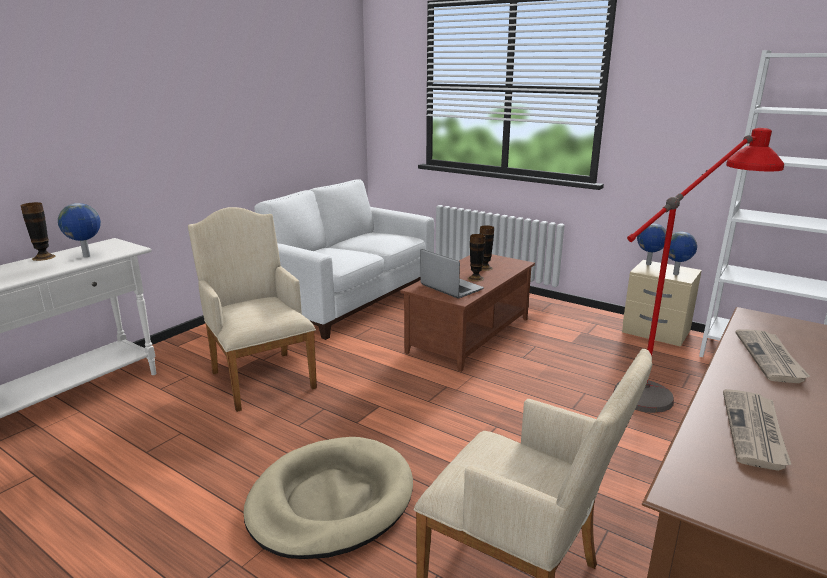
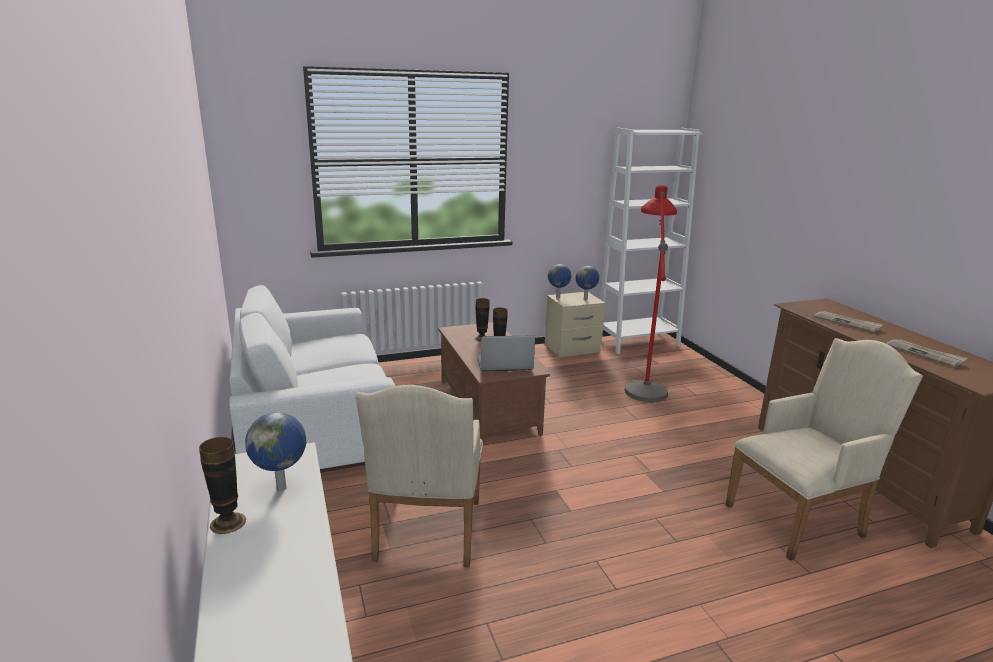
camera: 55 degrees left, 0 degrees up
(261, 376) = (426, 535): beige armchair -> beige armchair turned 90 degrees counterclockwise
(330, 501) = (672, 563): beige dog bed -> none

